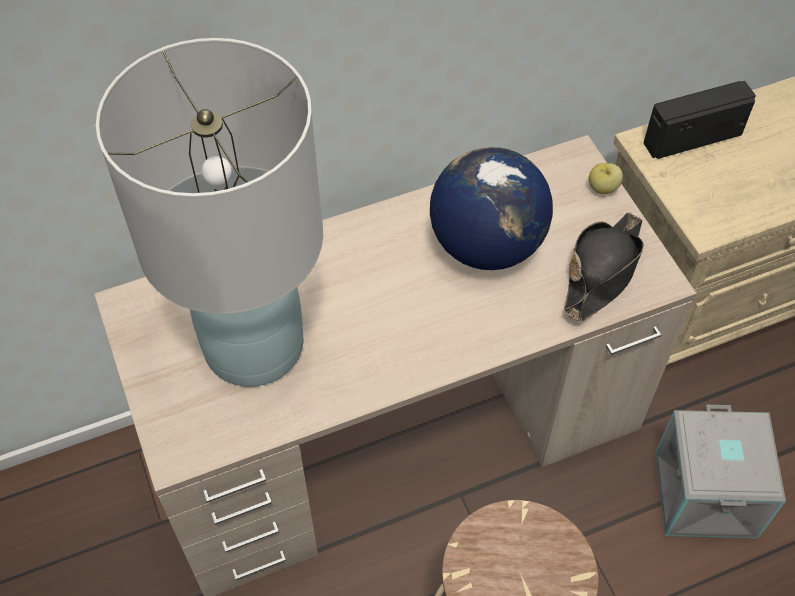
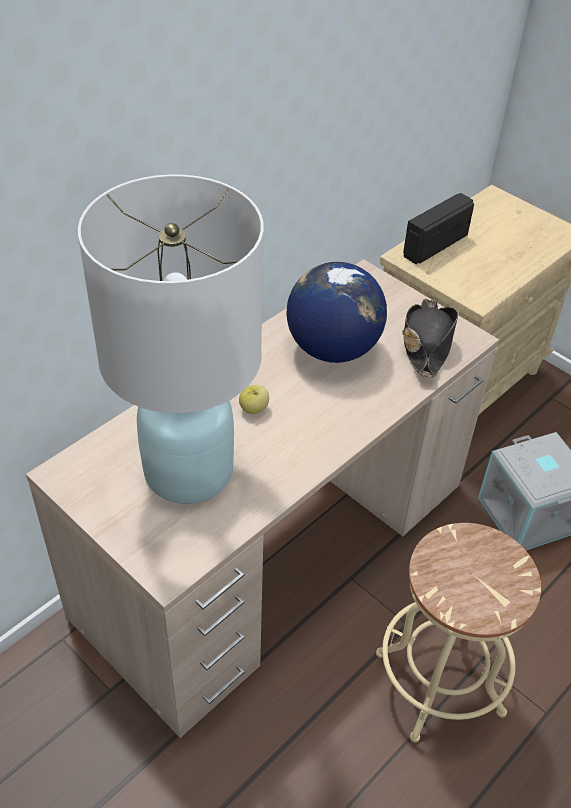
camera: 25 degrees left, 10 degrees down
(602, 188) = (395, 290): apple -> apple (254, 409)

